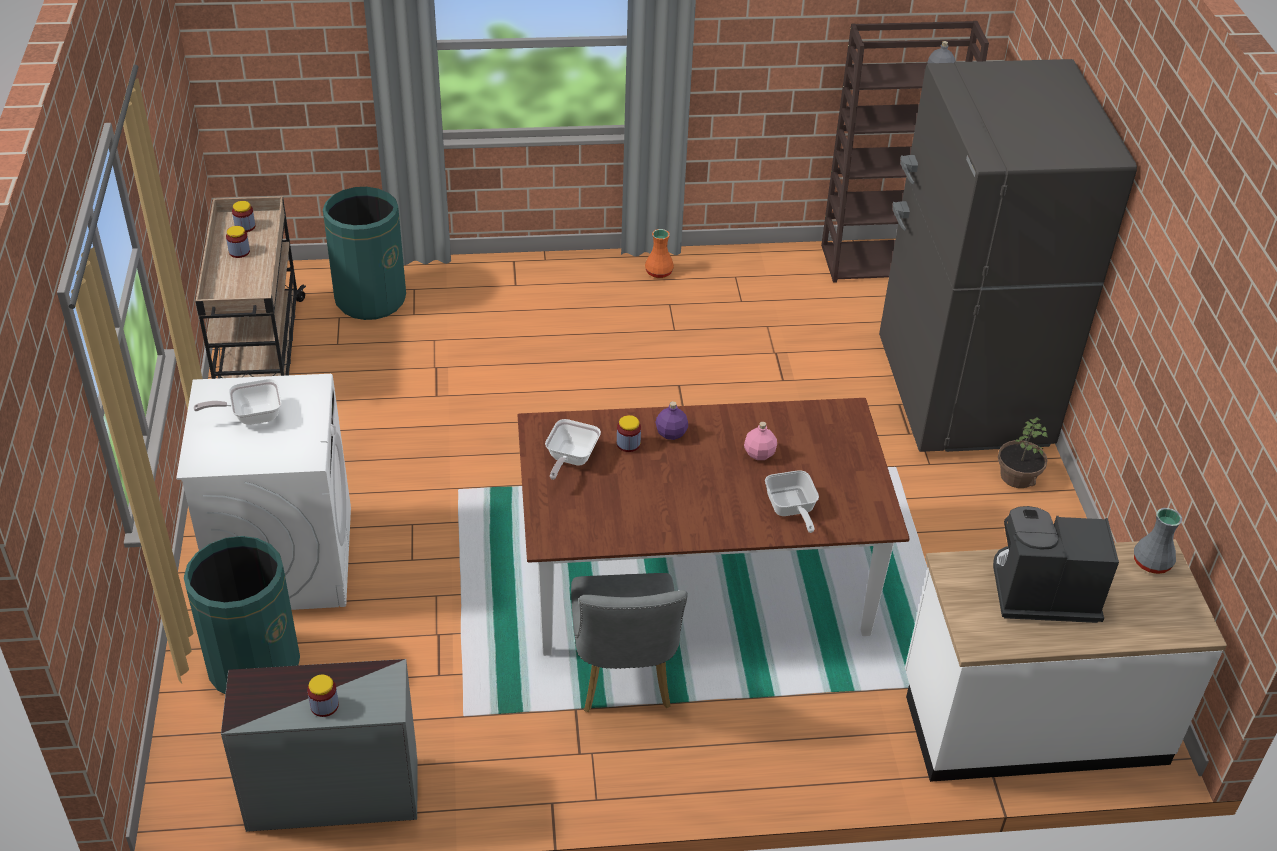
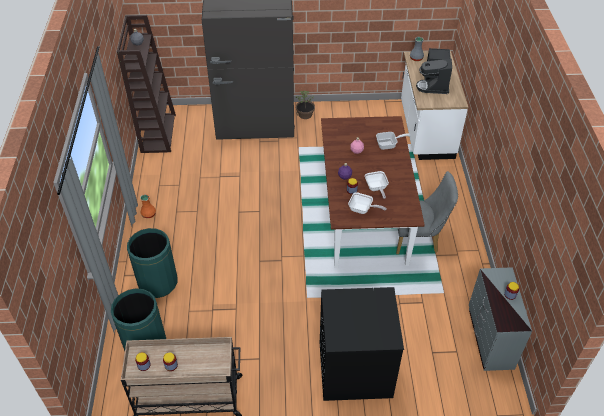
camera: 85 degrees left, 5 degrees up
(251, 416) = (355, 321): frying pan -> frying pan (376, 188)
(254, 665) = (424, 376): green trash can -> green trash can (158, 282)
(284, 558) = (354, 369): white washing machine -> black washing machine

